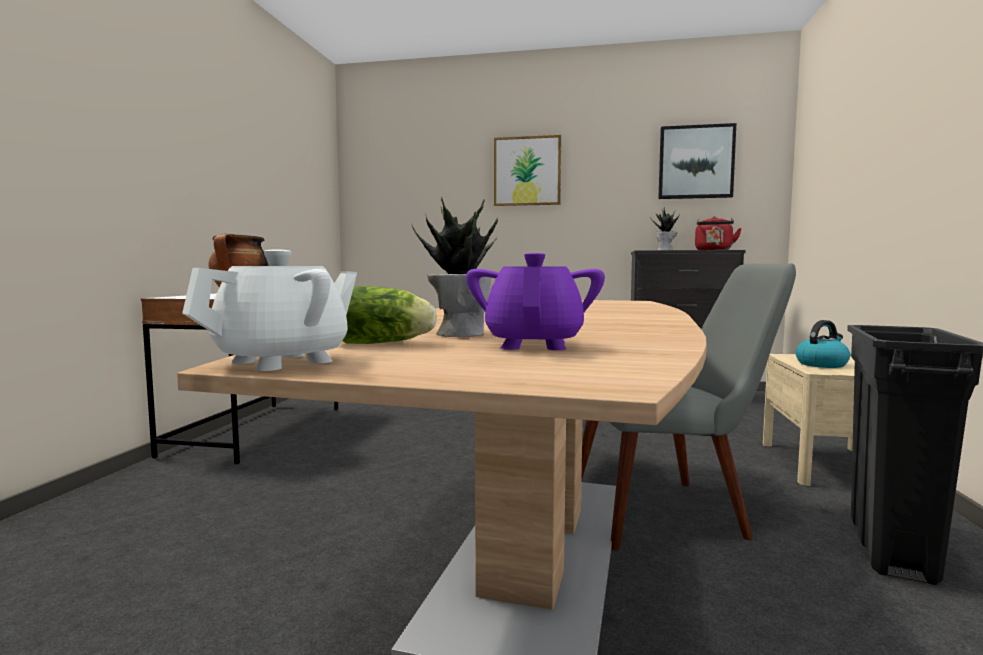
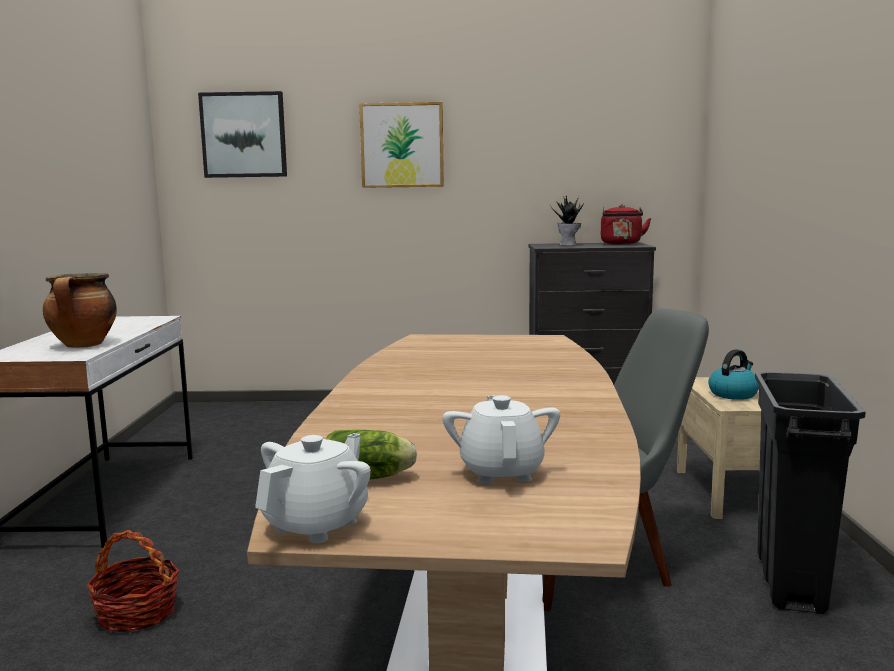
camera: 10 degrees left, 5 degrees up
(233, 514) = (137, 613): none -> basket
(460, 333) = (422, 449): potted plant -> none
(534, 345) = (501, 472): purple teapot -> white teapot
(696, 162) = (600, 138): picture -> picture (244, 135)

